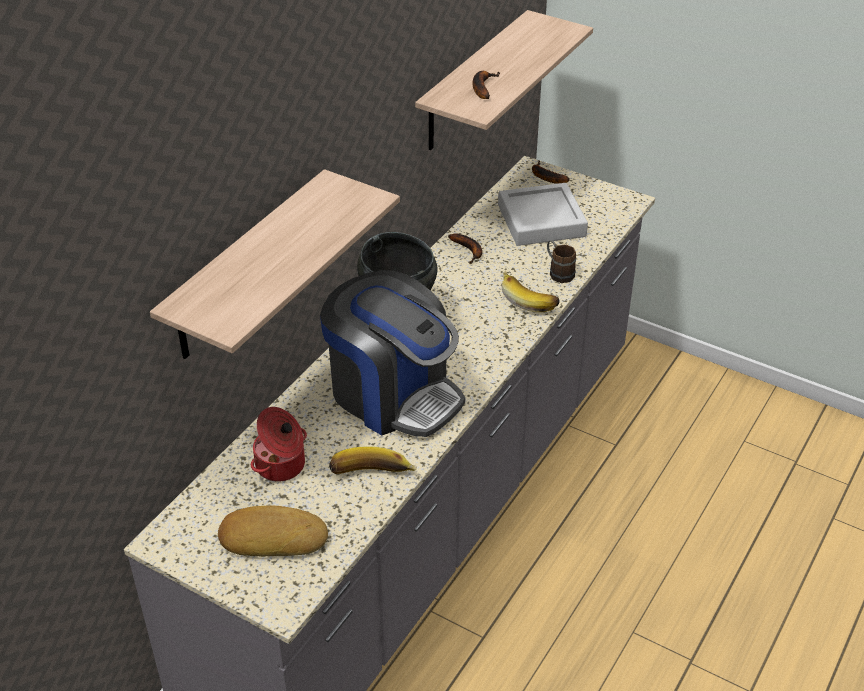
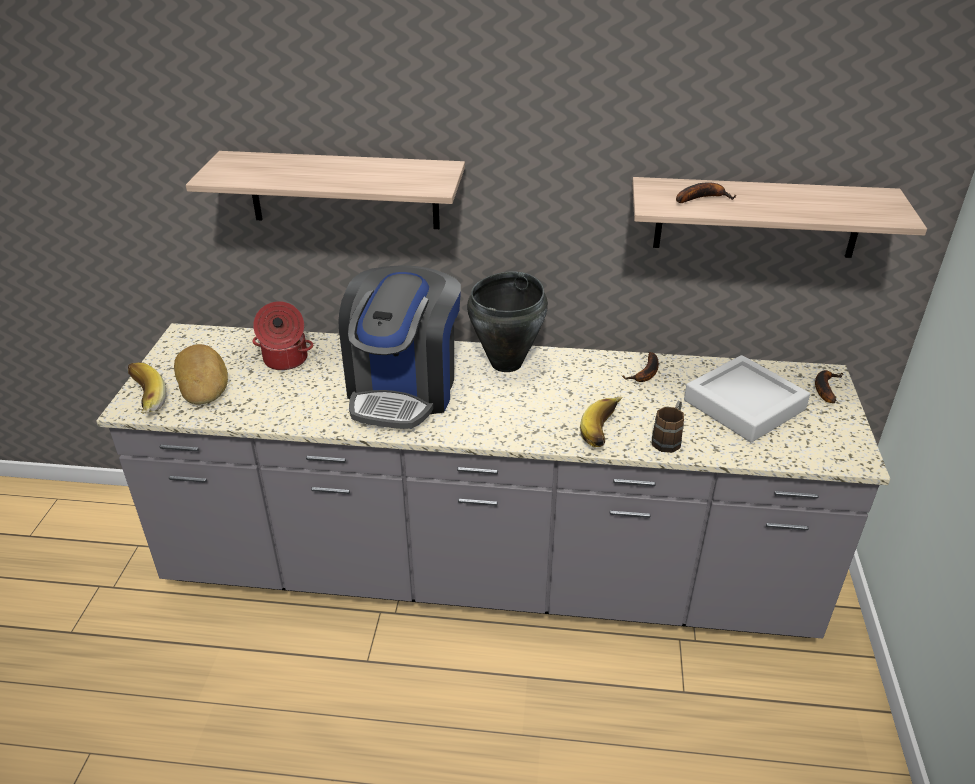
camera: 65 degrees right, 5 degrees down
(371, 476) = (293, 407): banana -> banana (142, 399)

